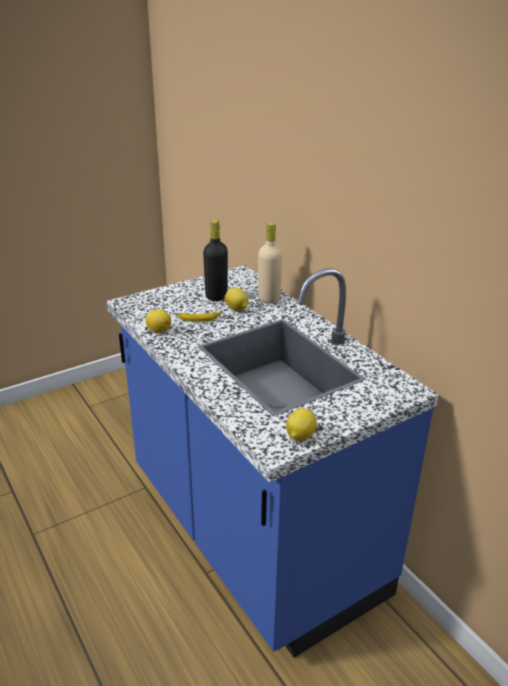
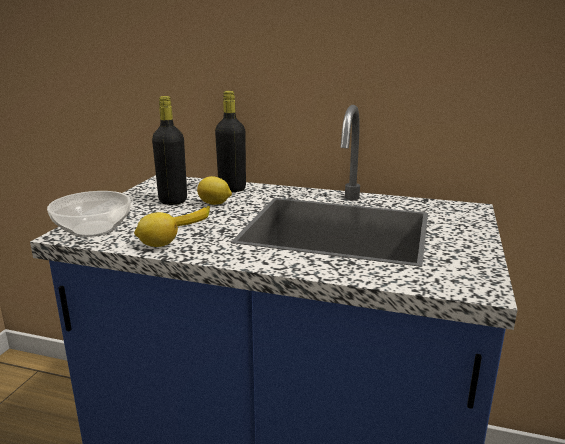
camera: 40 degrees left, 10 degrees down
(143, 304) = (92, 229): none -> bowl
(269, 299) = (232, 188): beige bottle -> black bottle
(299, 436) = (477, 270): lemon -> none

